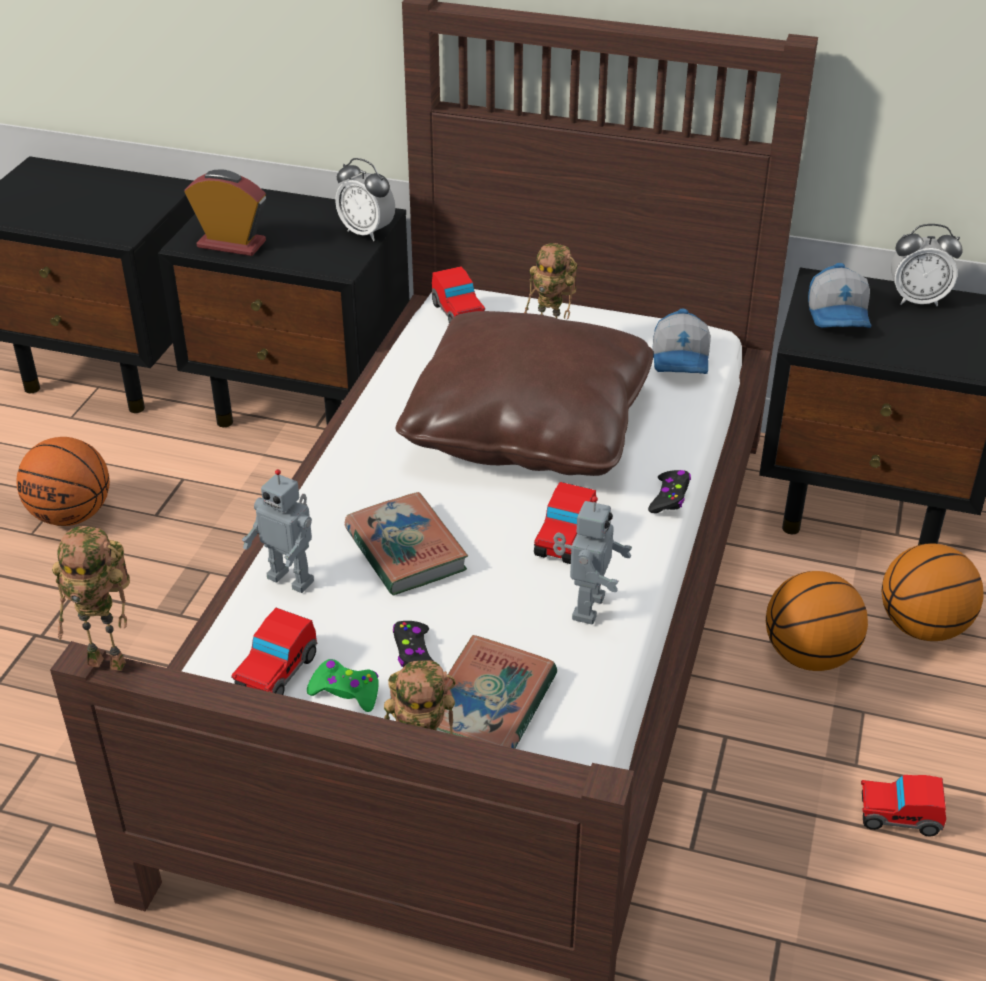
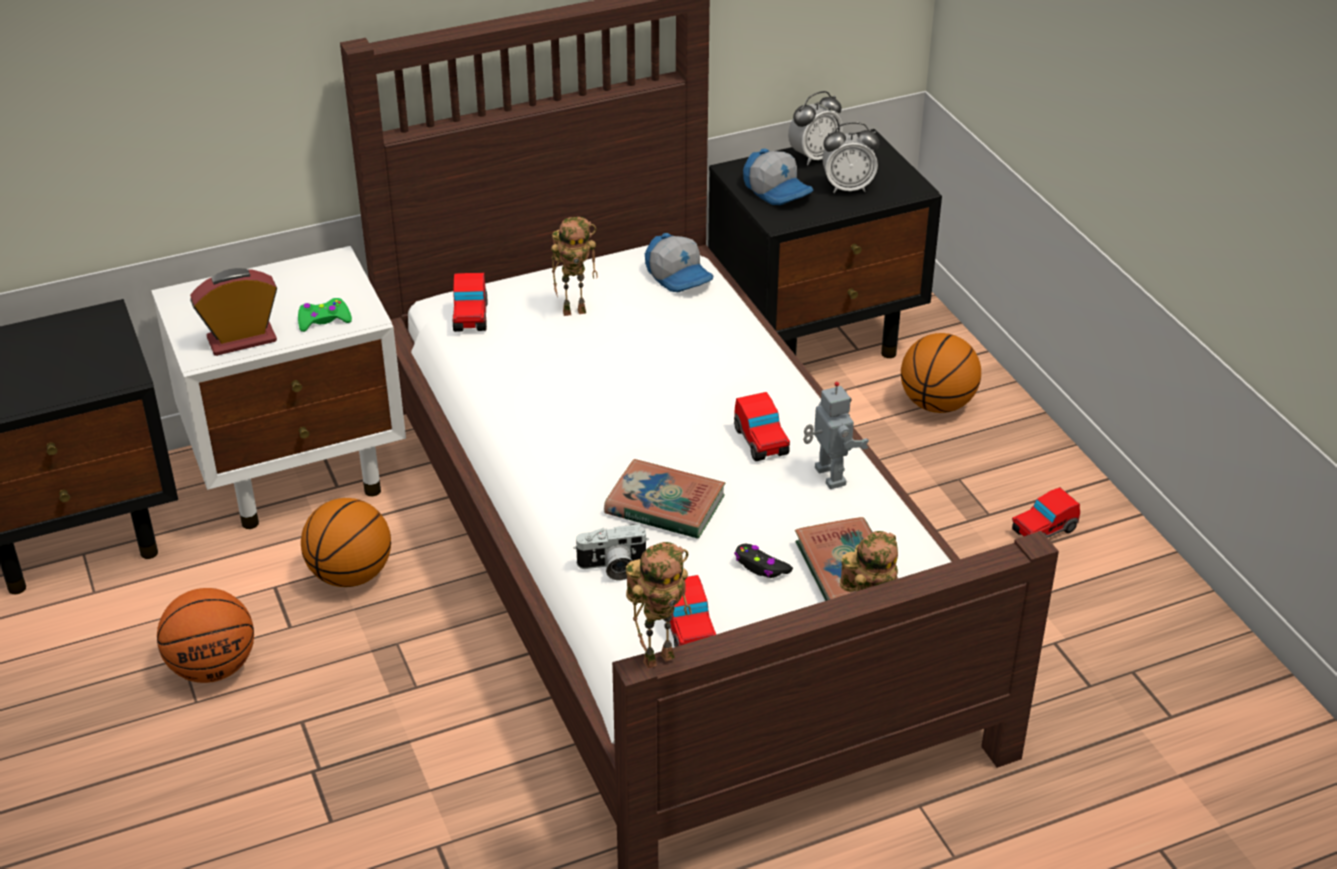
camera: 40 degrees left, 0 degrees up
(292, 578) = (613, 567): toy robot -> camera
(305, 402) = (300, 471): black nightstand -> white nightstand
(346, 691) = (748, 615): green game controller -> green game controller (323, 320)
(367, 232) = (346, 279): alarm clock -> alarm clock (848, 187)
(458, 314) = (470, 317): toy car -> toy car turned 60 degrees clockwise
(528, 427) = (635, 377): brown pillow -> none
(669, 497) = (790, 378): black game controller -> none
(810, 656) = (891, 461): basketball -> basketball (351, 574)

